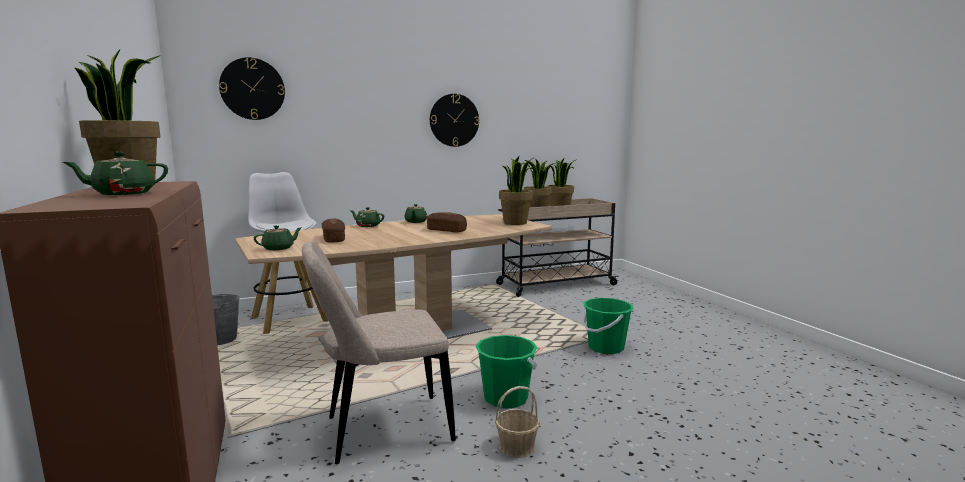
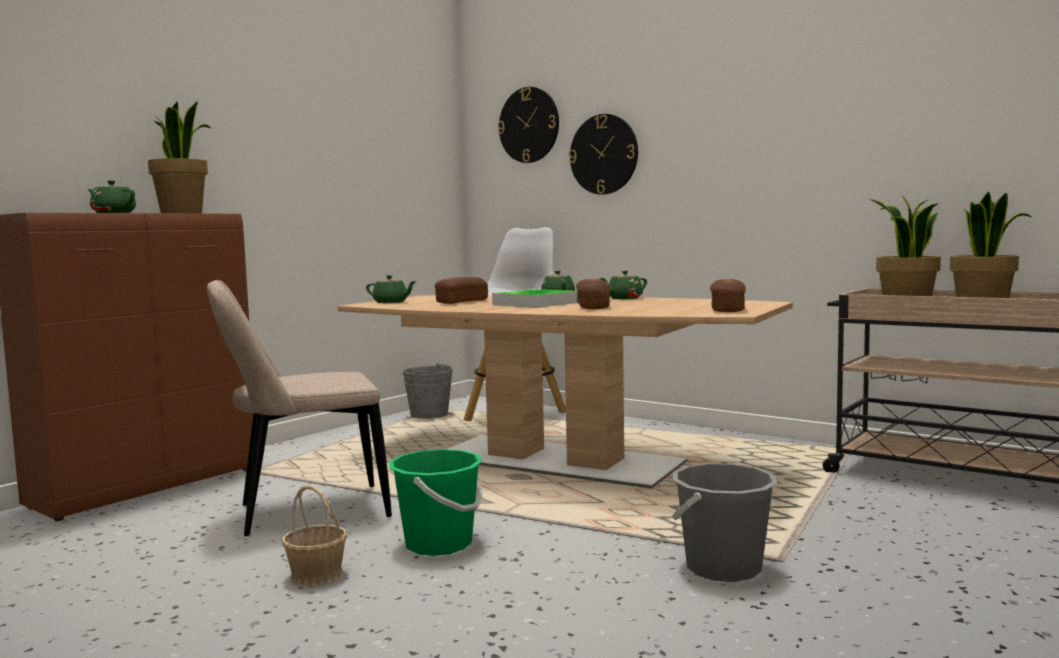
camera: 60 degrees right, 5 degrees down
(382, 430) = (305, 512): beige chair -> beige chair turned 60 degrees counterclockwise
(396, 233) = (535, 304): none -> tray
(454, 120) = (785, 136): wall clock -> wall clock (604, 154)
(515, 223) = (727, 309): potted plant -> bread
(605, 347) = (723, 568): green bucket -> grey bucket

